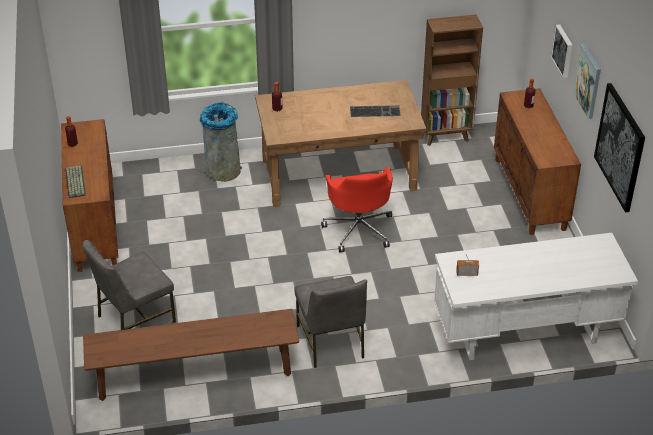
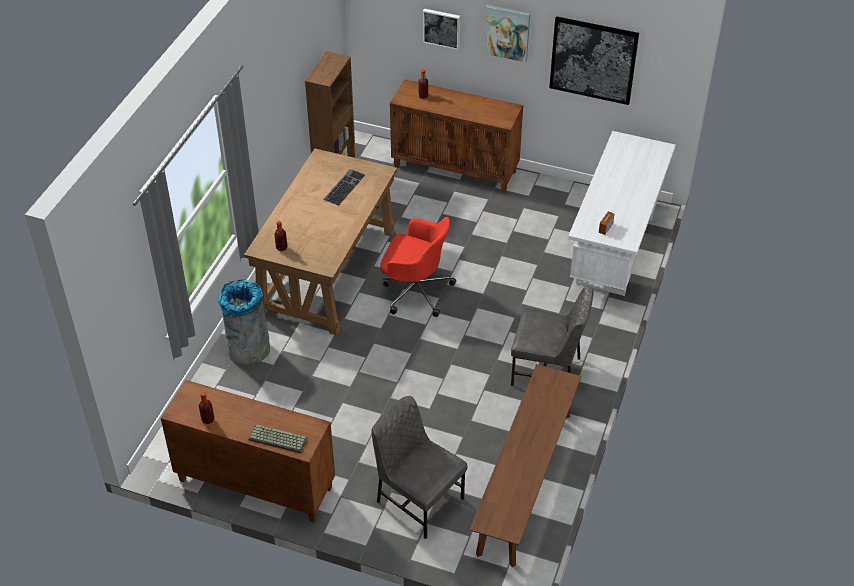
camera: 60 degrees left, 5 degrees up
(134, 318) = (418, 500): grey chair -> grey chair turned 135 degrees clockwise

